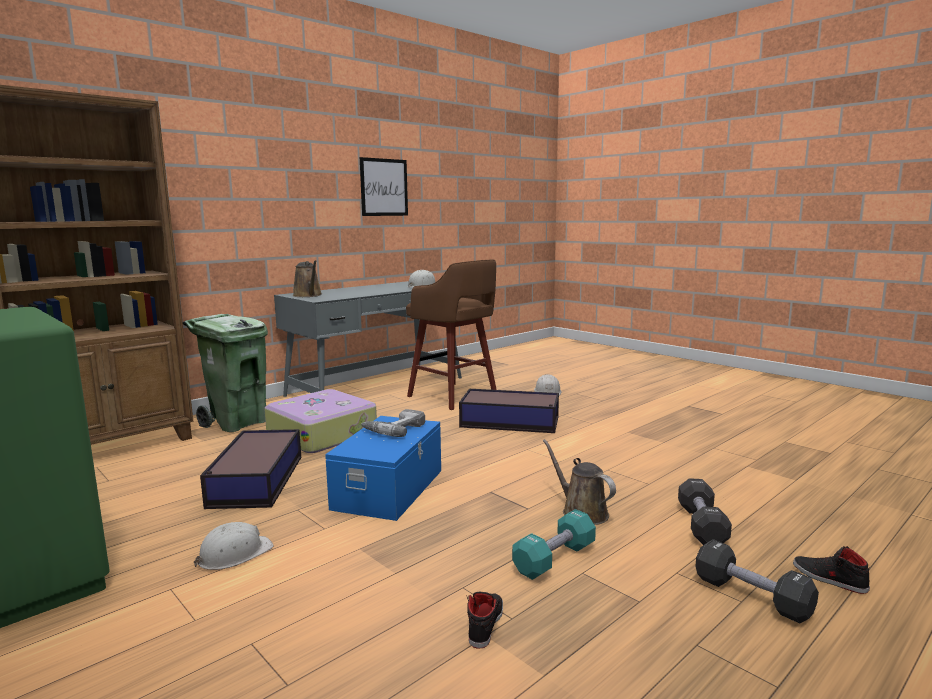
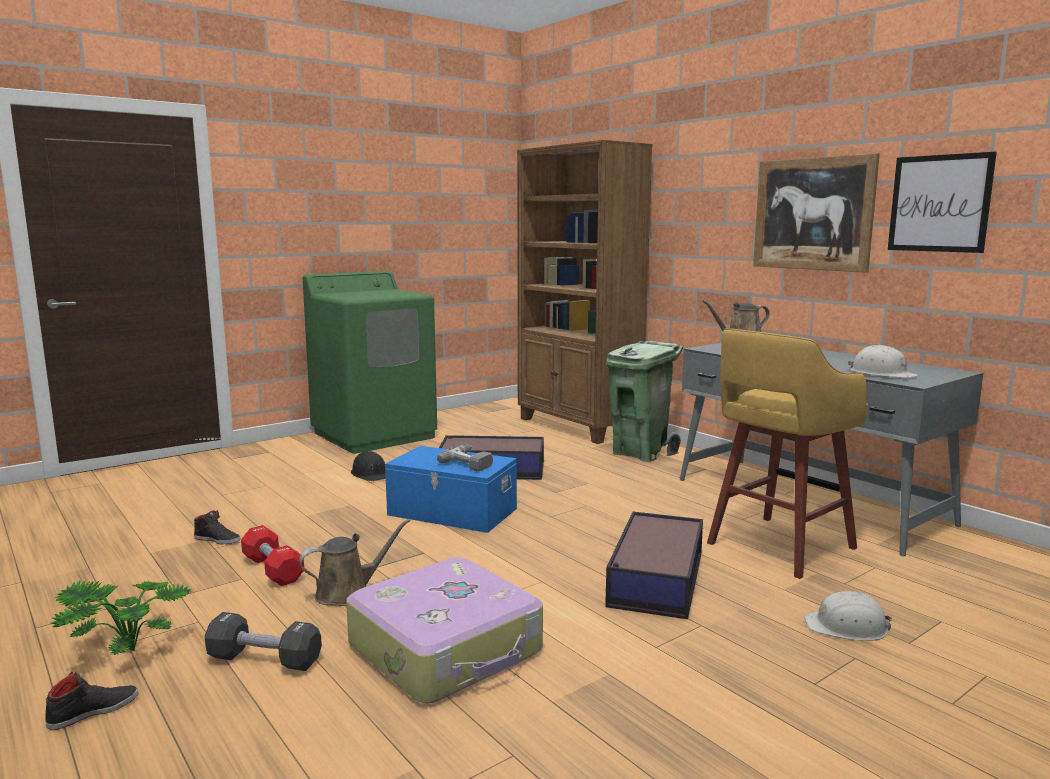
camera: 95 degrees right, 0 degrees up
(234, 554) = (370, 474): white hard hat -> black hard hat
(310, 192) = (812, 214): none -> picture
(323, 433) = (608, 483): suitcase -> suitcase (447, 649)
(454, 396) = (777, 547): brown stool -> yellow stool
(554, 559) = (273, 569): turquoise dumbbell -> red dumbbell
(752, 597) = (125, 650): black dumbbell -> potted plant

